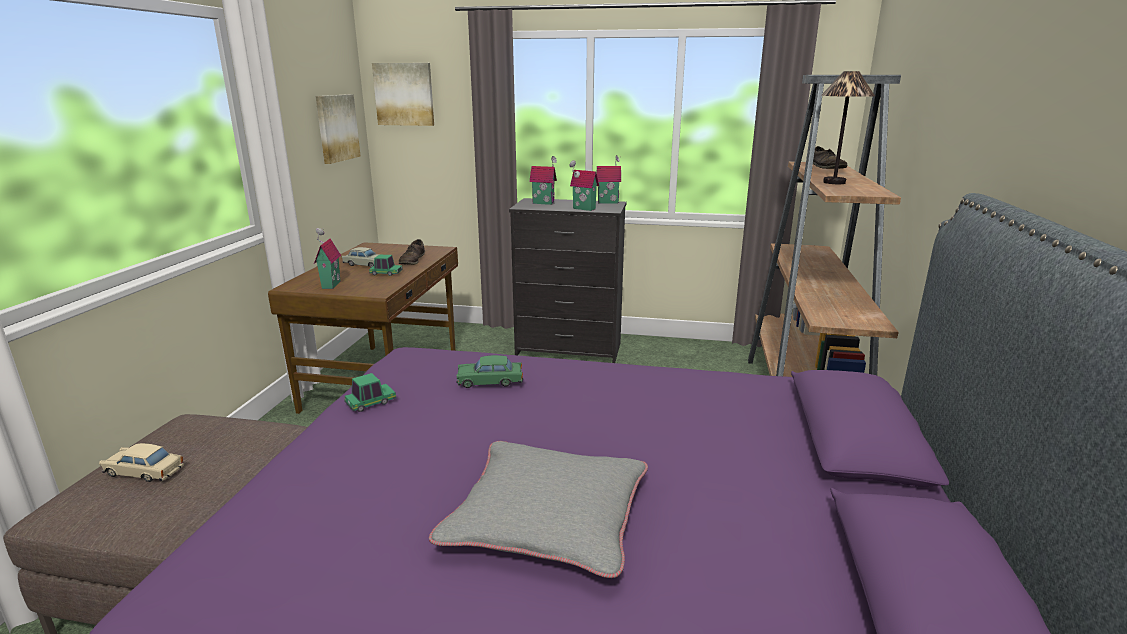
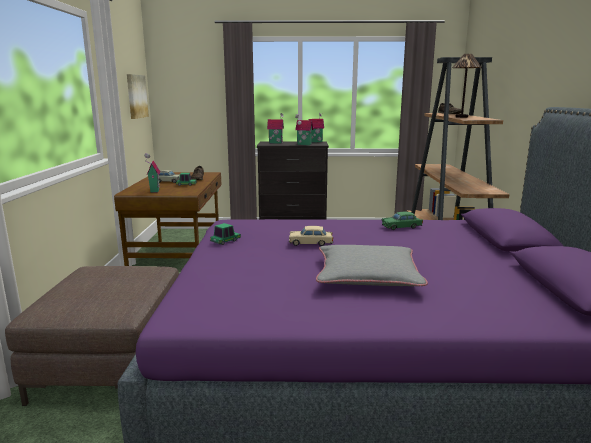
camera: 10 degrees left, 5 degrees down
(144, 472) = (84, 290): beige toy car -> beige toy car (310, 243)
(404, 94) = (177, 76): picture -> none
(490, 381) = (291, 228): green toy car -> green toy car (401, 227)

